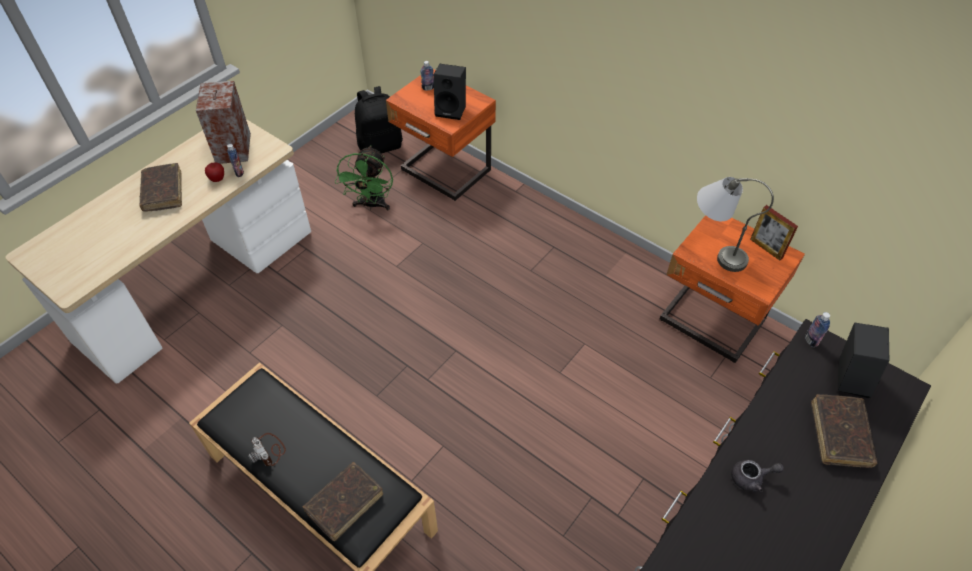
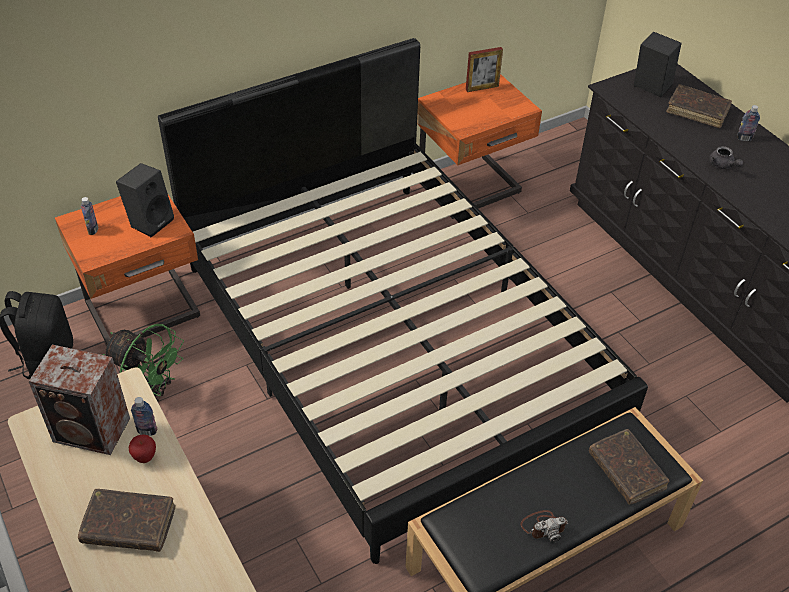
camera: 70 degrees left, 5 degrees down
(487, 324) = (393, 343): none -> black bed
(714, 249) = (468, 115): grey table lamp -> none
(751, 478) = (722, 165): grey teapot -> grey teapot turned 135 degrees clockwise
(811, 340) = (610, 90): bottle -> bottle (744, 138)

